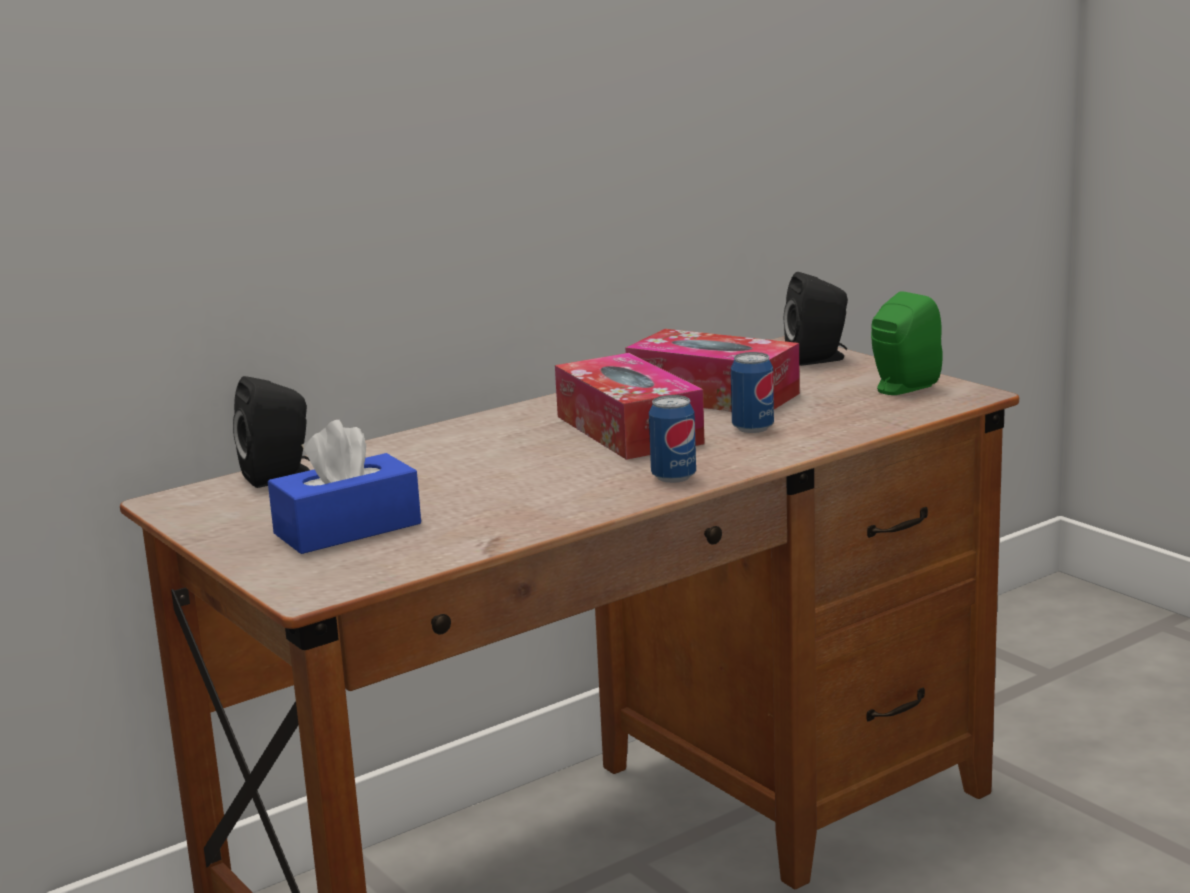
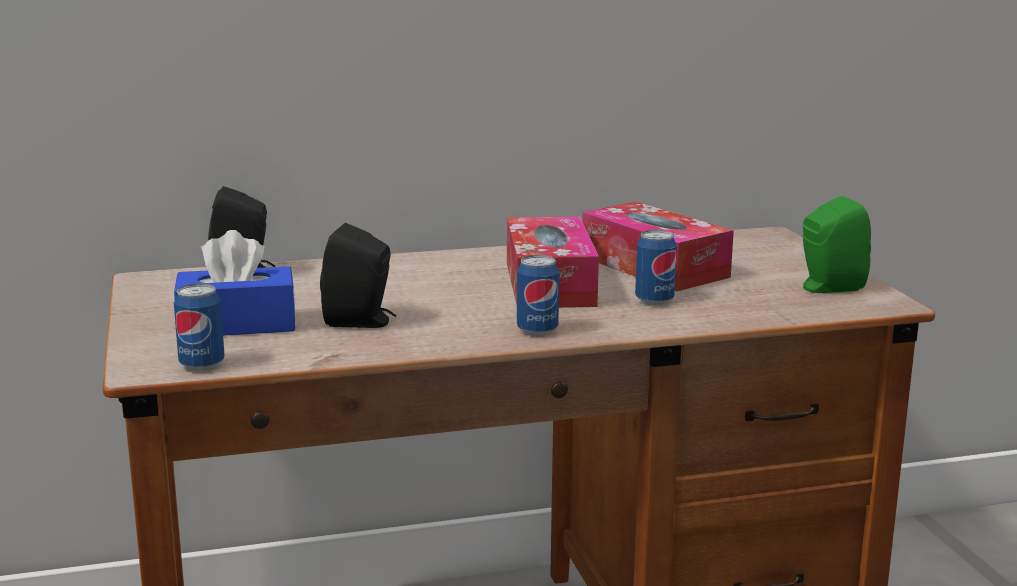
camera: 20 degrees right, 0 degrees up
(366, 575) = (202, 365): none -> can
(819, 359) = (783, 250): black speaker -> black speaker (361, 322)

